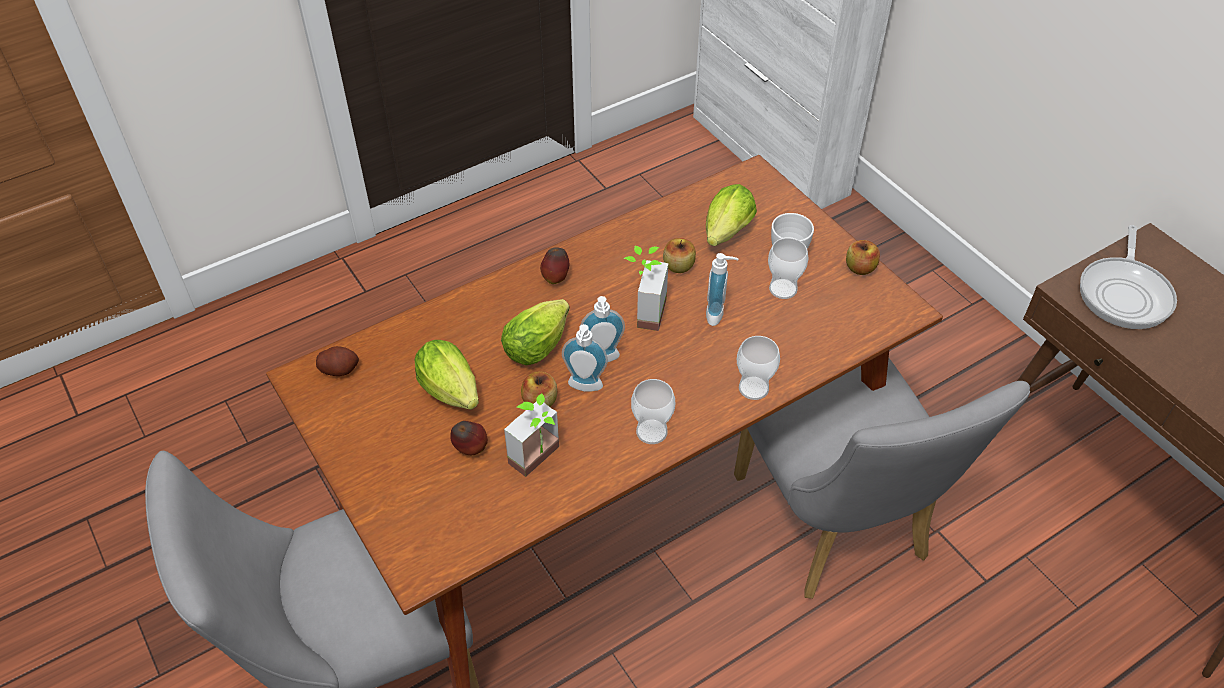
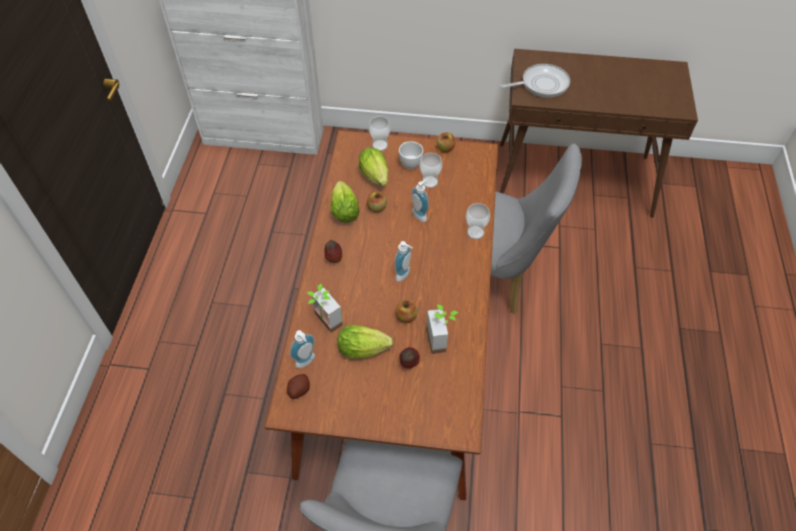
camera: 50 degrees left, 5 degrees up
(539, 344) = (370, 293): lettuce -> lettuce (344, 209)
(584, 388) = (415, 293): soap dispenser -> soap dispenser (306, 362)
(642, 312) = (390, 240): potted plant -> potted plant (323, 322)
(651, 431) = (465, 286): cup -> cup (380, 145)
(1124, 293) = (541, 84): frying pan -> frying pan turned 75 degrees counterclockwise

